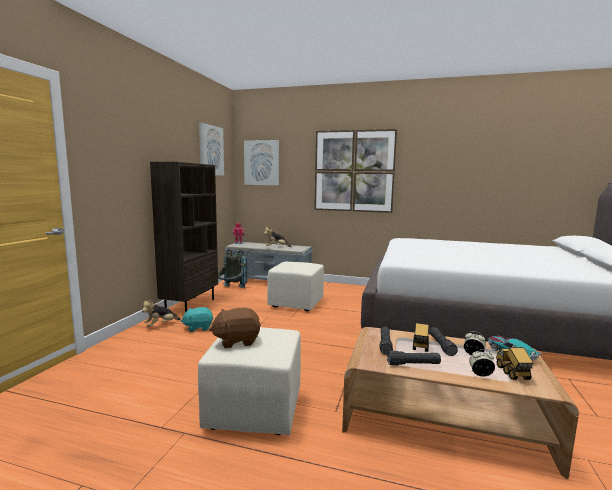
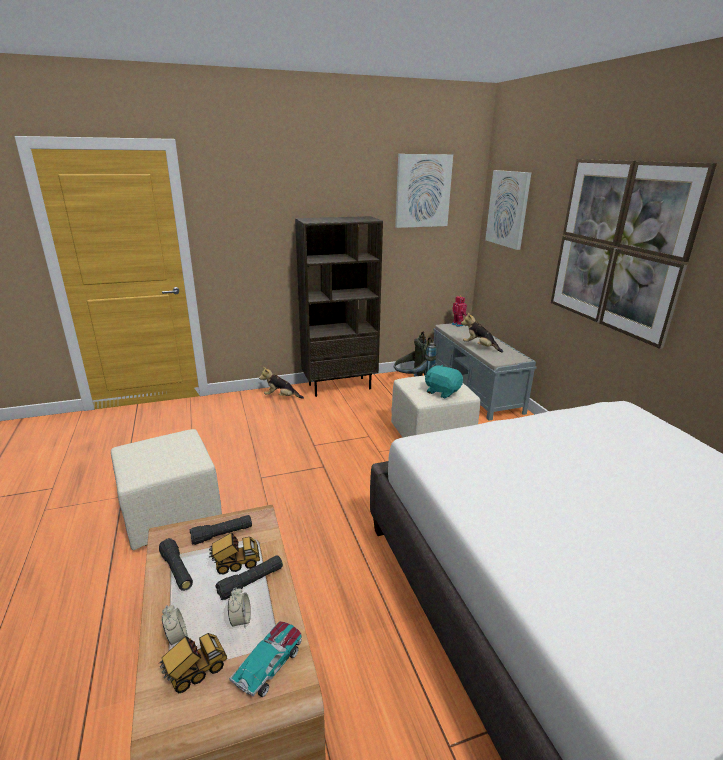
camera: 55 degrees right, 15 degrees up
(198, 328) = (296, 415): turquoise plush toy -> turquoise plush toy (442, 392)
(237, 341) = (153, 446): brown plush toy -> none

